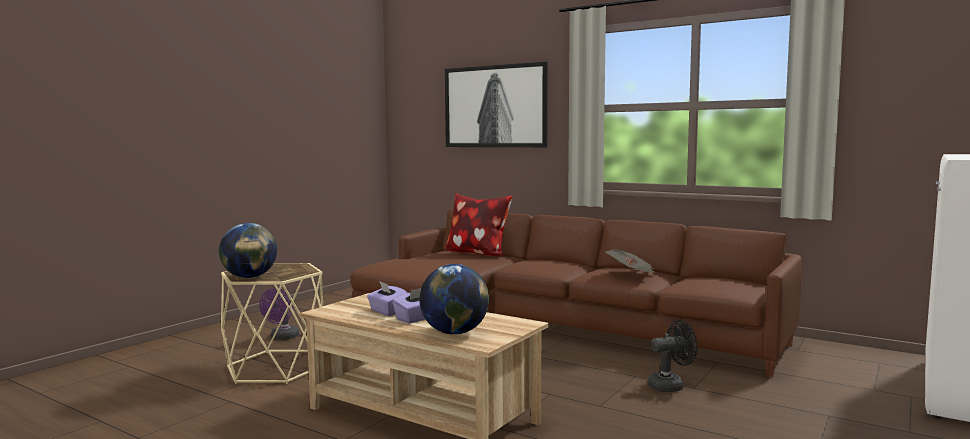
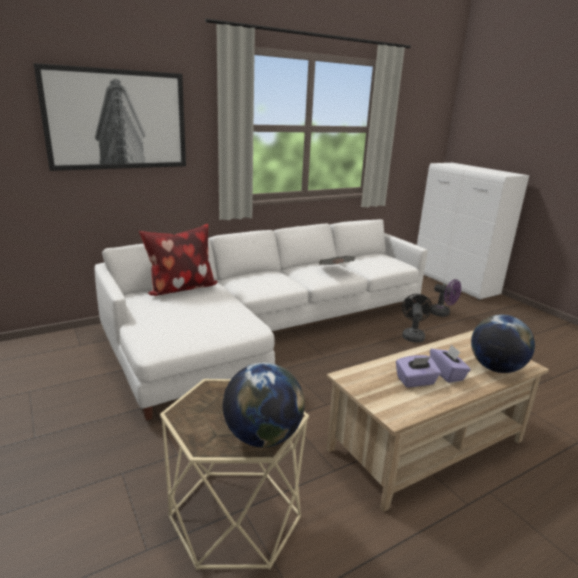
camera: 65 degrees left, 15 degrees up
(282, 338) = (118, 491): purple fan -> purple fan (442, 314)
(550, 327) = (264, 329): brown sofa -> white sofa

